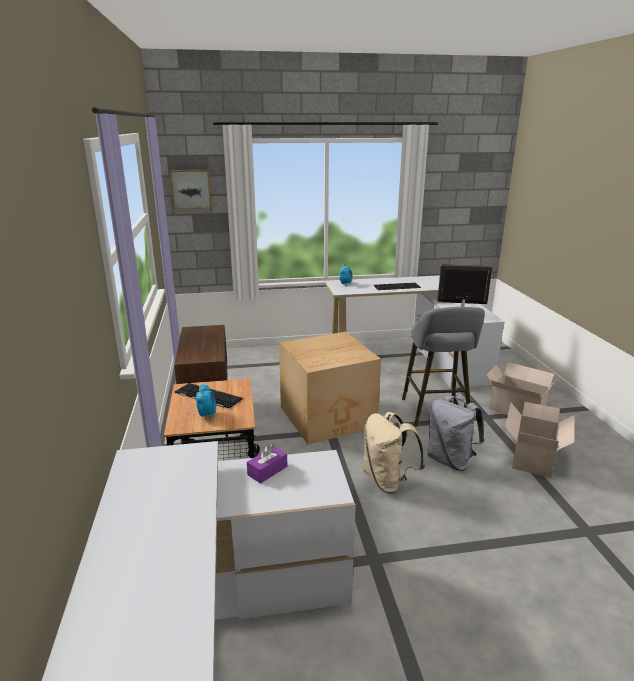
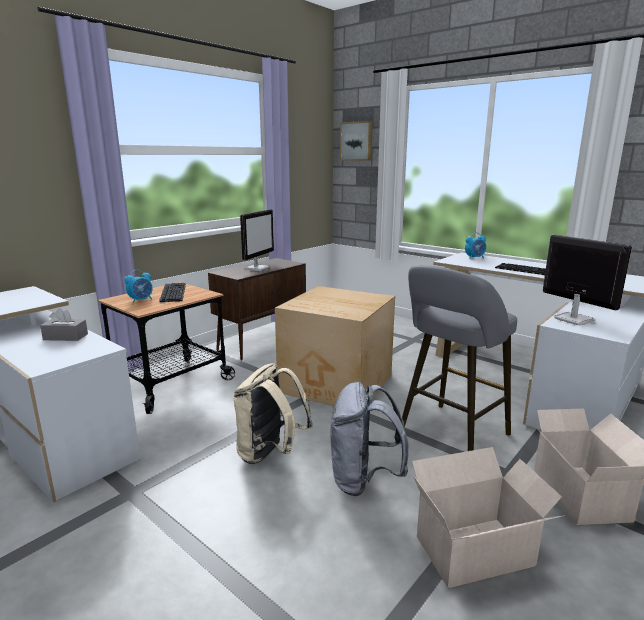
camera: 50 degrees right, 5 degrees down
(203, 344) = (257, 268): none -> monitor
(267, 471) = (65, 337): purple tissue box -> grey tissue box

